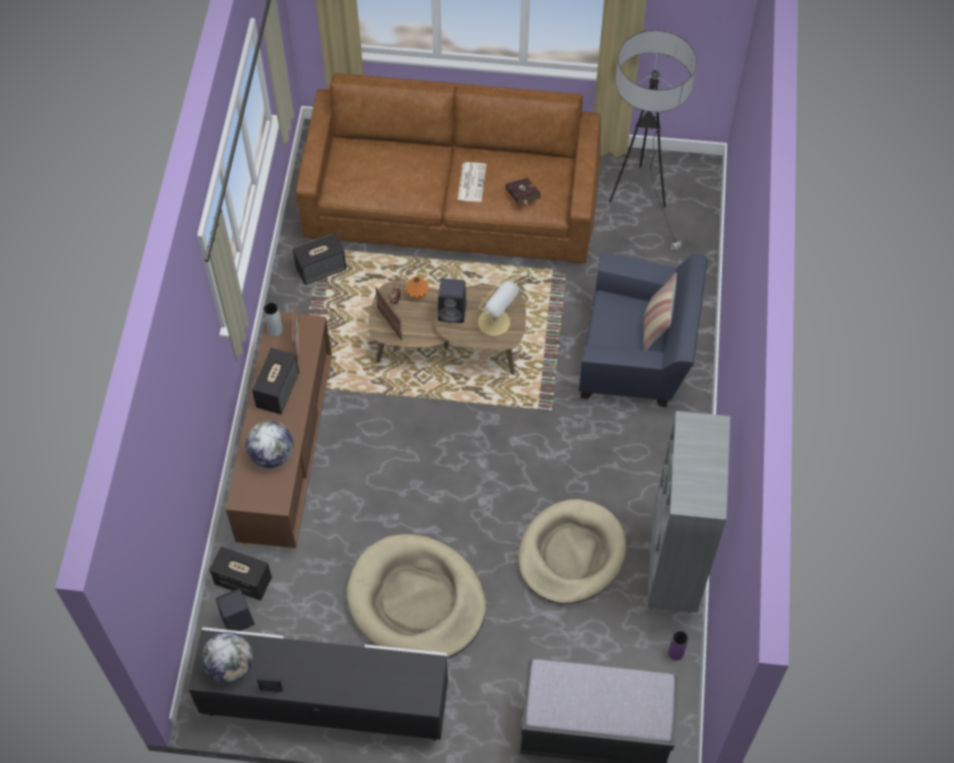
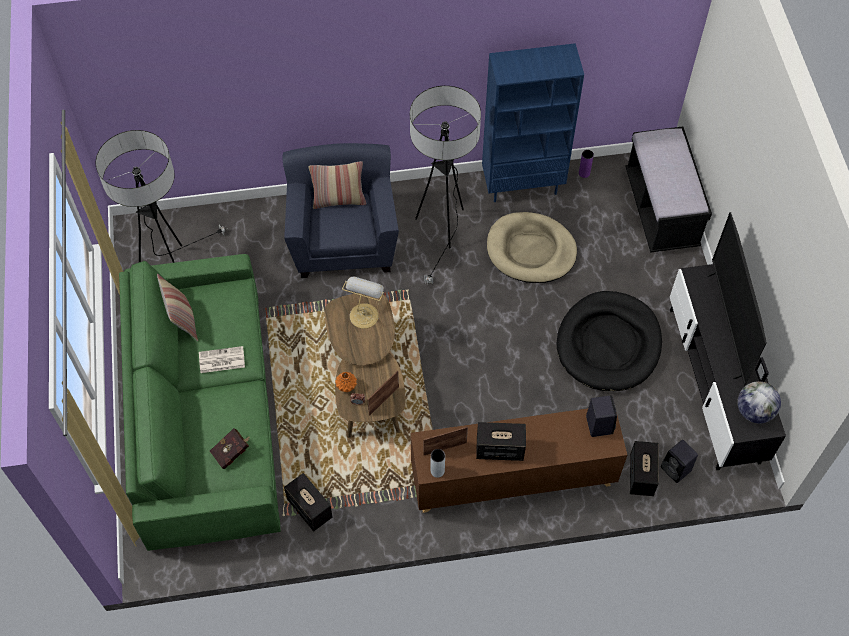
camera: 105 degrees left, 0 degrees up
(272, 455) = (564, 434): globe -> none
(350, 681) = (728, 325): none -> television
(416, 601) = (608, 344): beige dog bed -> black dog bed
(451, 202) = (207, 416): brown sofa -> green sofa
(453, 312) = (362, 349): black speaker -> black speaker (598, 424)
(523, 198) = (232, 314): red book -> red book (232, 452)
(530, 158) = (182, 320): none -> pillow
(625, 465) = (442, 230): none -> floor lamp
(673, 573) = (523, 185): grey bookcase -> blue bookcase

